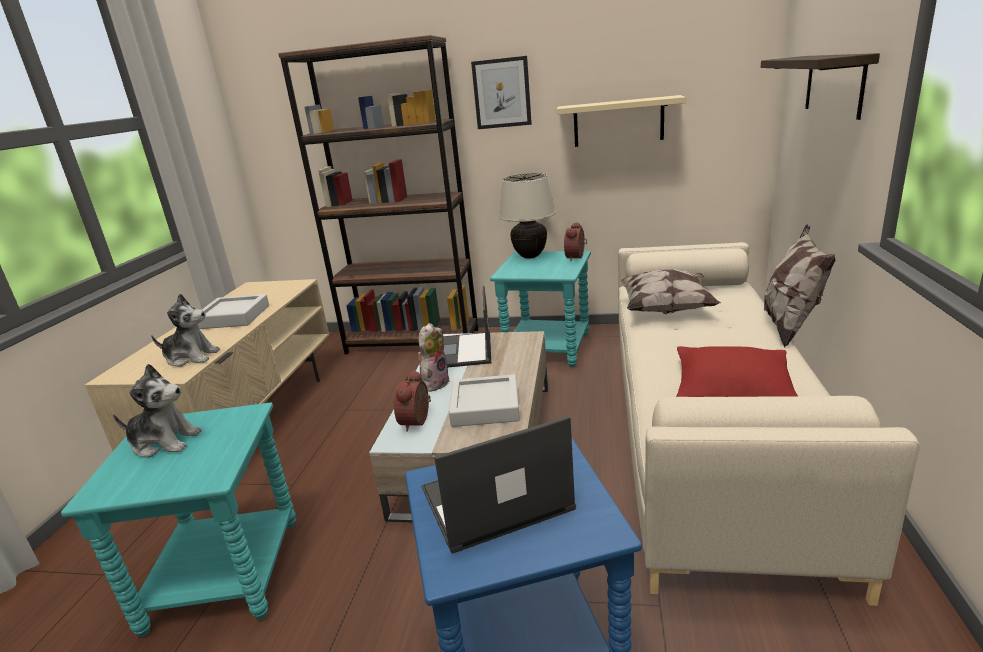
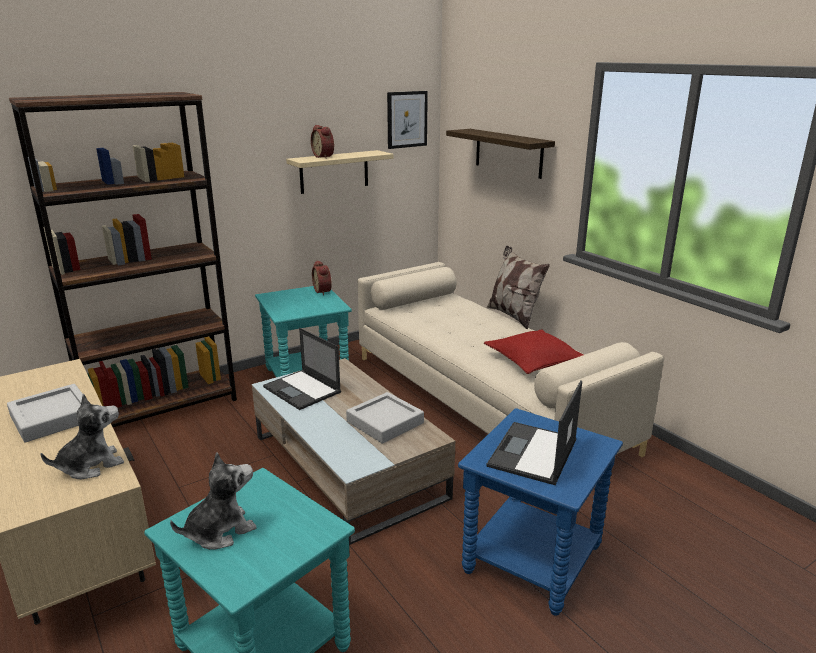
camera: 45 degrees left, 0 degrees up
(417, 422) = (350, 450): alarm clock -> alarm clock (324, 157)
(435, 383) = (317, 420): plush toy -> none
(502, 93) = (235, 146): picture -> picture (407, 119)
(530, 256) = (279, 296): beige table lamp -> none
(666, 309) = (428, 320): pillow -> none

